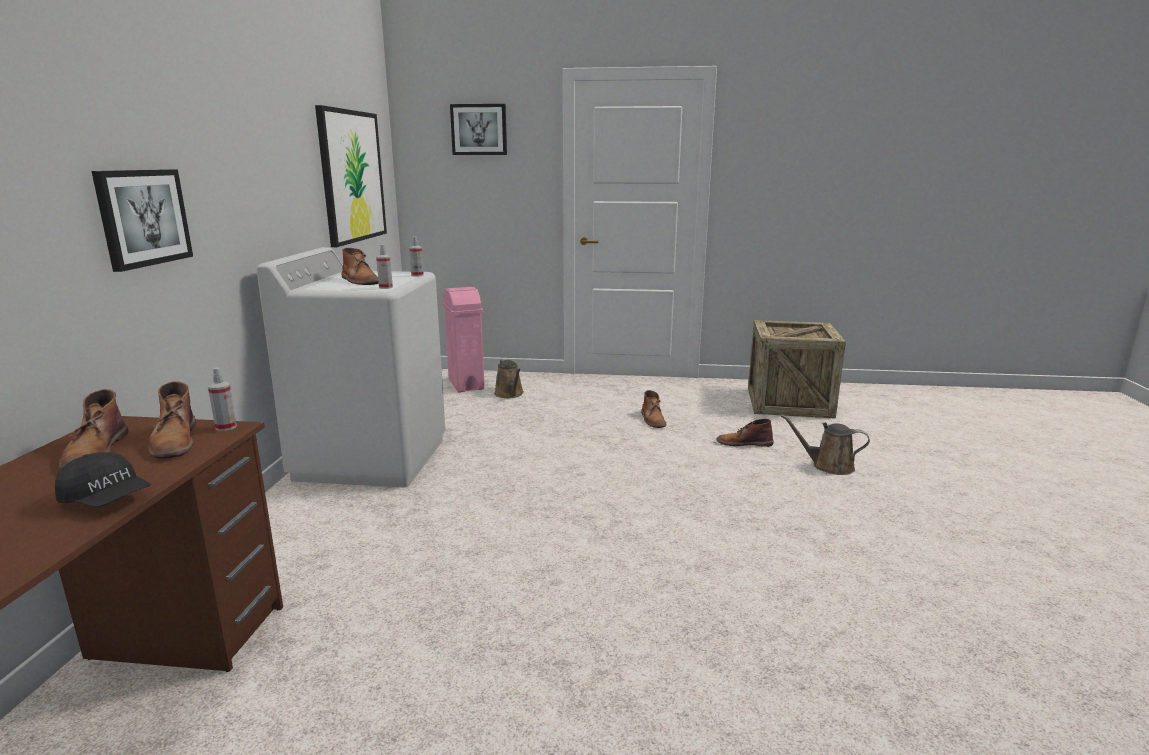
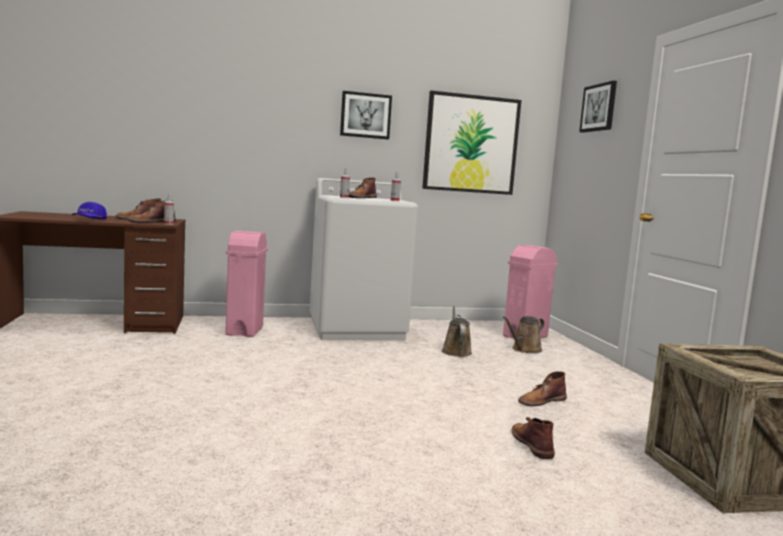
camera: 70 degrees right, 10 degrees down
(107, 499) = (89, 220): black cap -> blue cap
(143, 217) = (240, 138): picture -> picture (365, 115)
(317, 540) = (244, 331): none -> pink trash can
(828, 466) = (516, 493): brown watering can -> brown watering can (456, 351)

